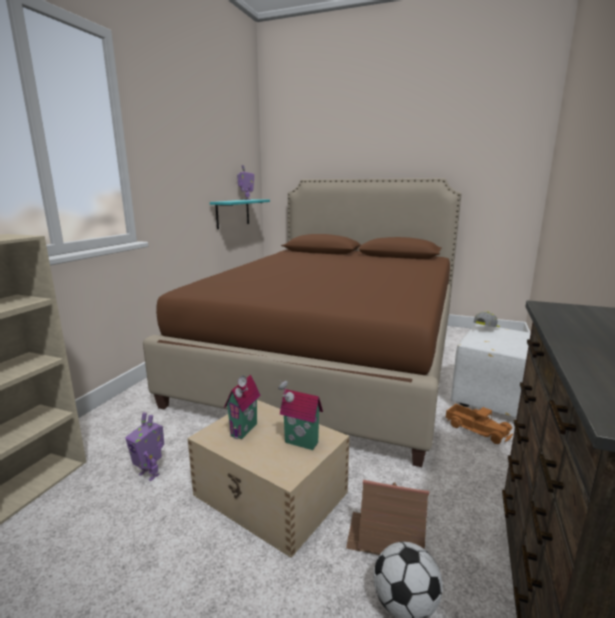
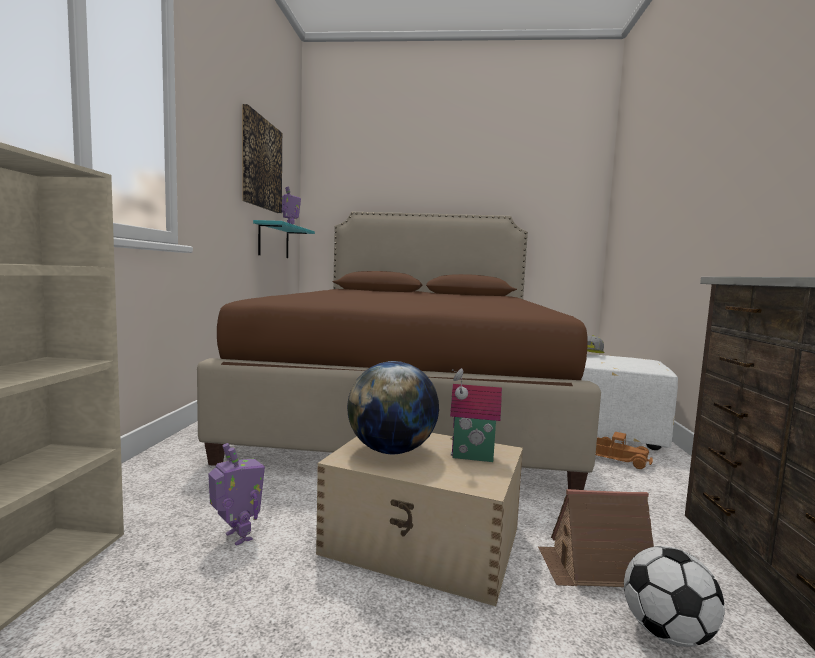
camera: 15 degrees left, 10 degrees down
(150, 473) = (237, 537): toy robot -> toy robot turned 150 degrees counterclockwise
(215, 152) = (261, 164): none -> picture
(245, 430) = (392, 451): toy house -> globe

